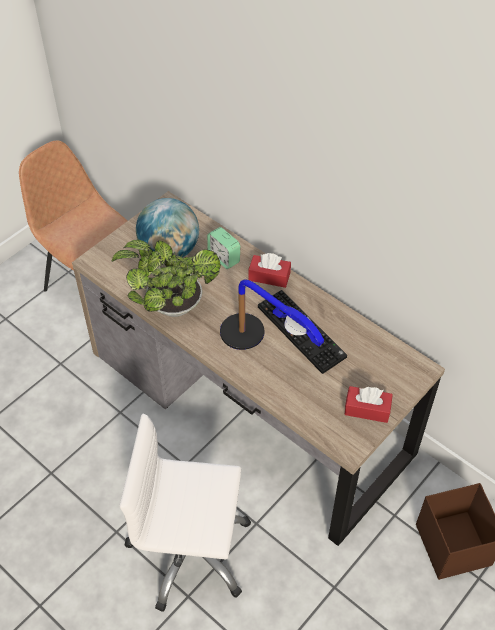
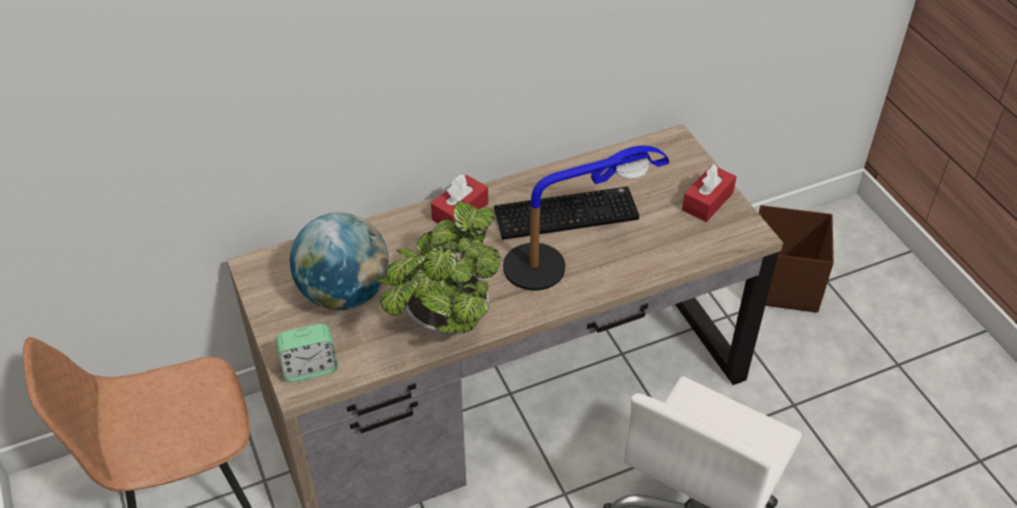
camera: 65 degrees left, 5 degrees down
(224, 258) = (398, 243): alarm clock -> alarm clock (310, 368)

